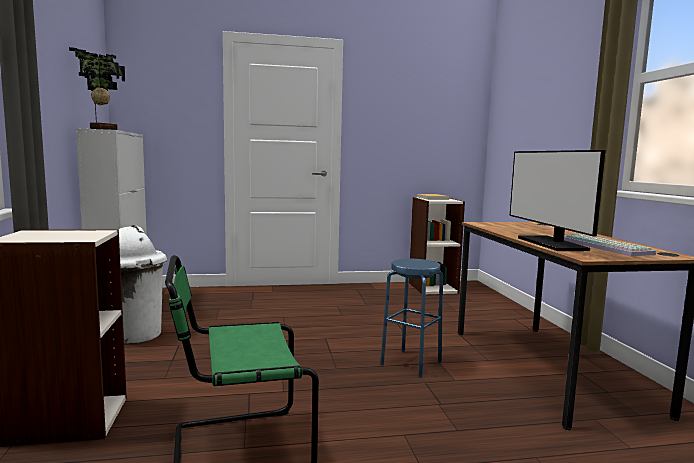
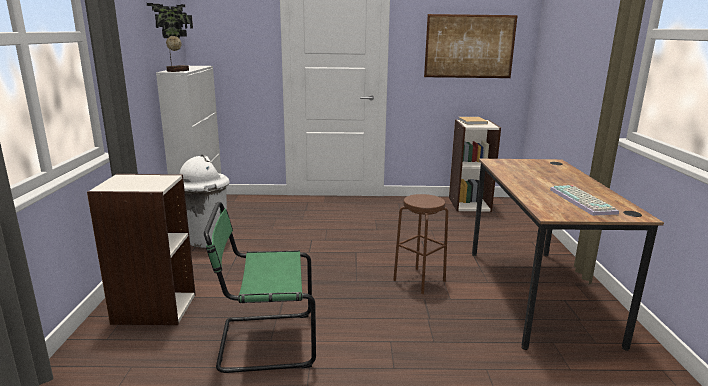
camera: 10 degrees right, 10 degrees up
(411, 363) = (419, 280): blue stool -> brown stool
(424, 121) = (469, 46): none -> picture
(551, 244) = (534, 195): monitor -> none

